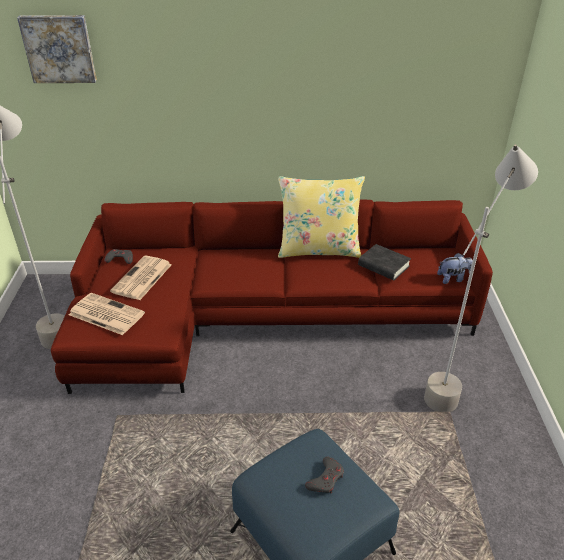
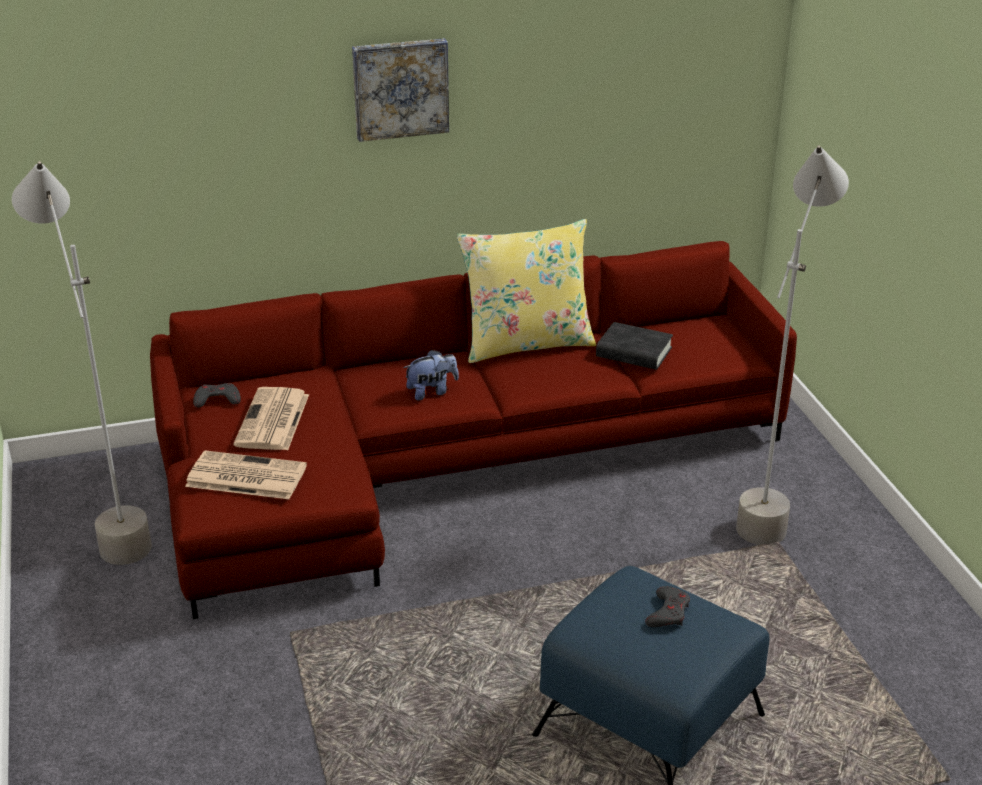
camera: 15 degrees left, 5 degrees down
(59, 49) = (105, 71): picture -> picture (400, 88)
(453, 279) = (739, 356): plush toy -> plush toy (431, 391)

